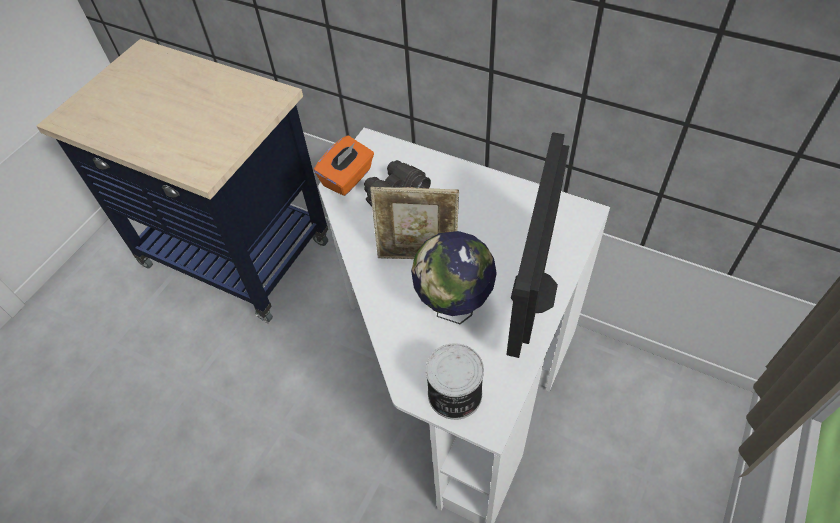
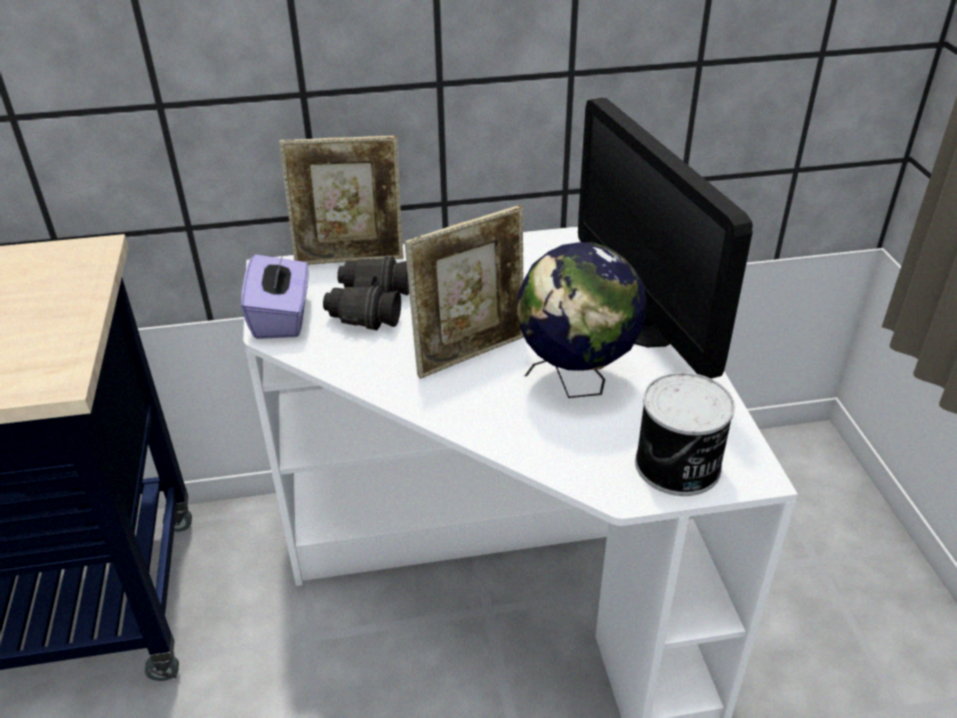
camera: 40 degrees left, 15 degrees down
(348, 178) = (282, 317): orange tissue box -> purple tissue box
(415, 153) = (350, 259): none -> picture frame

